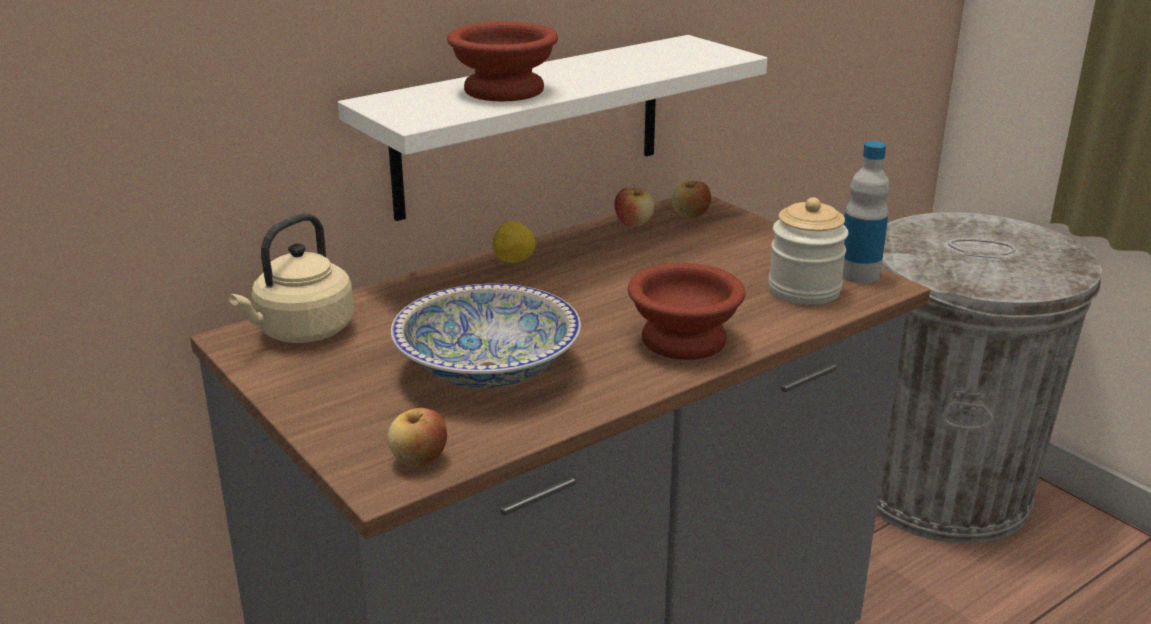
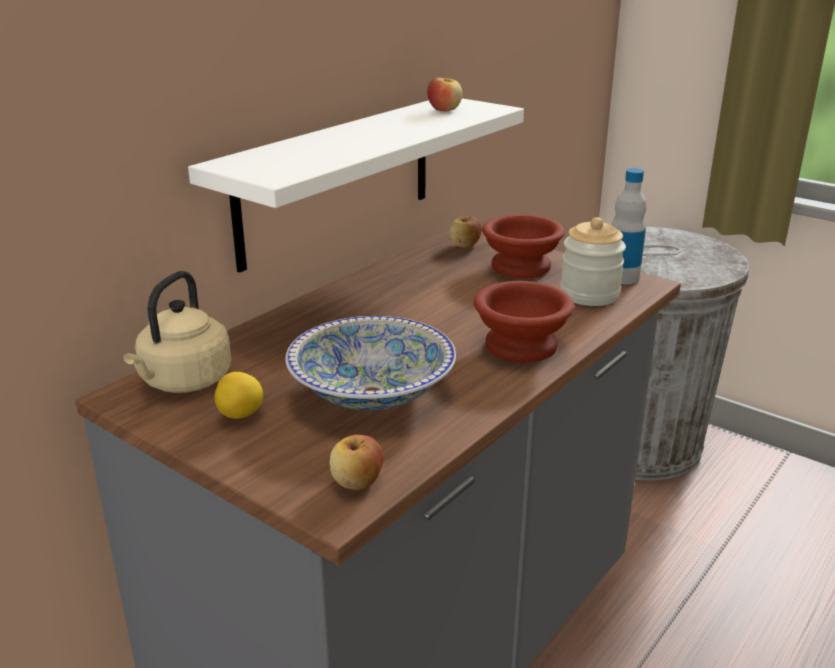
camera: 15 degrees left, 0 degrees up
(502, 89) = (330, 146): brown bowl -> brown bowl (518, 266)
(514, 261) = (342, 297): lemon -> lemon (241, 415)
(633, 223) = (423, 256): apple -> apple (444, 110)

